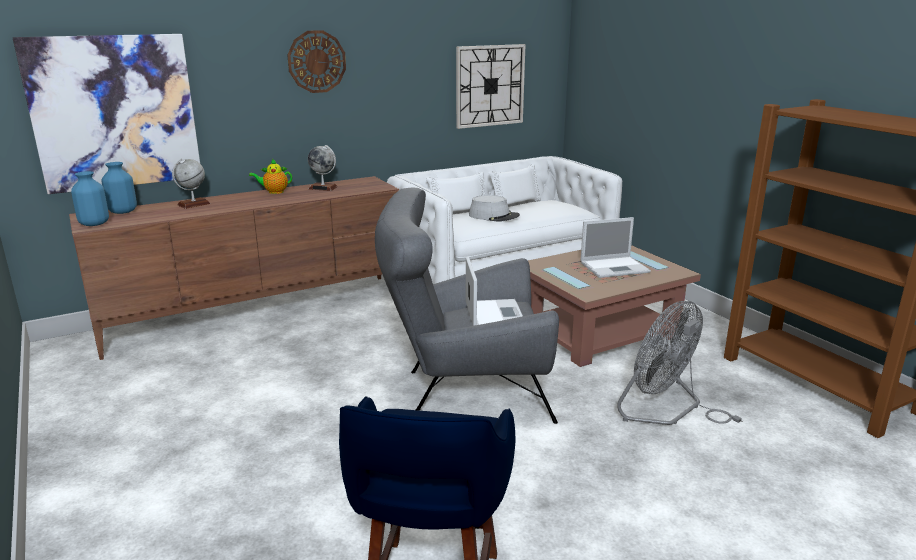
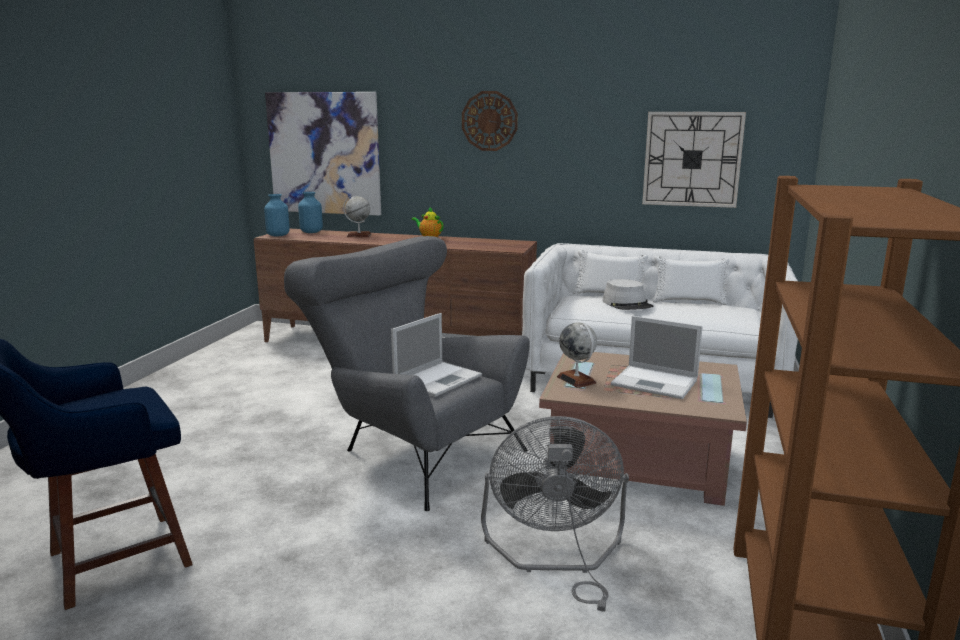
camera: 45 degrees right, 5 degrees down
(323, 188) = (470, 241): globe -> globe (576, 380)

